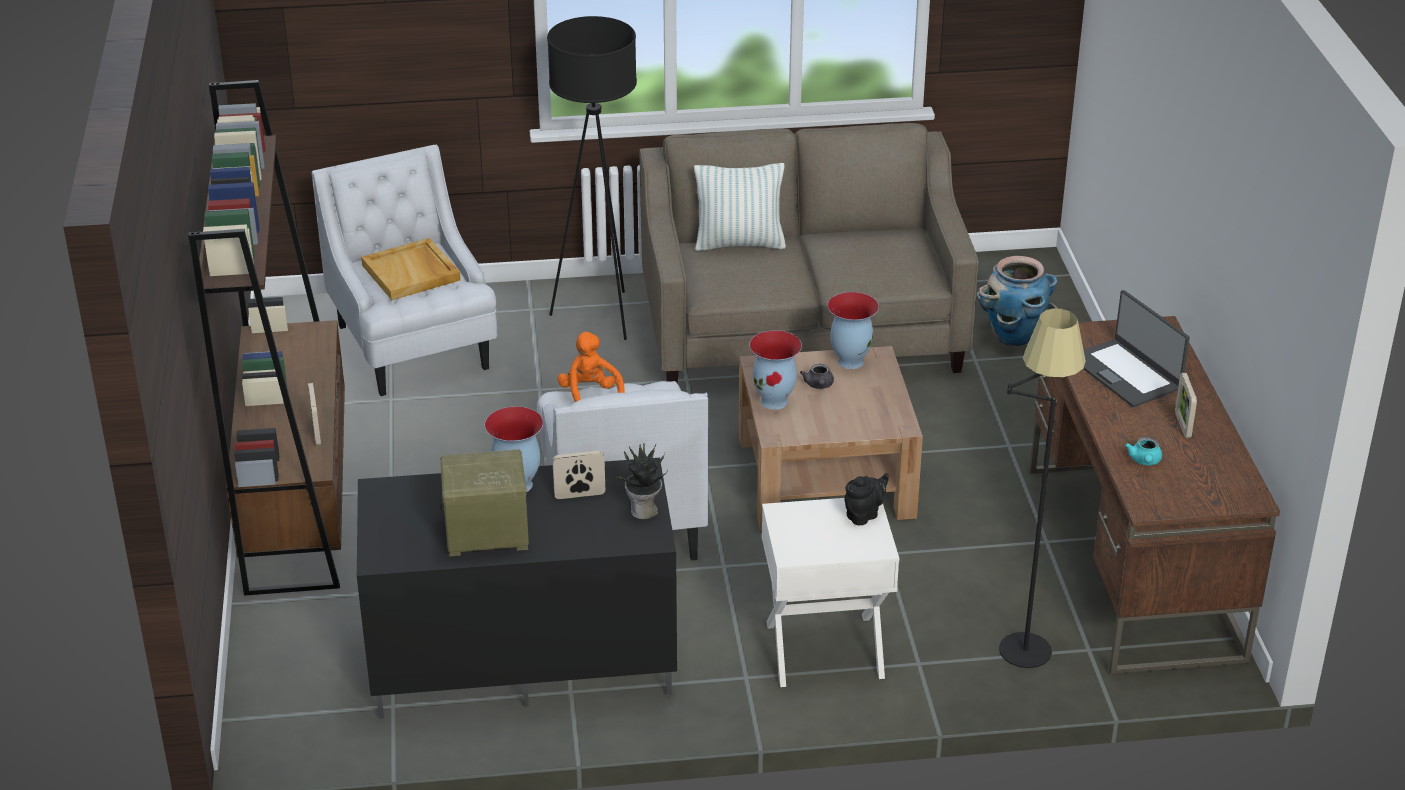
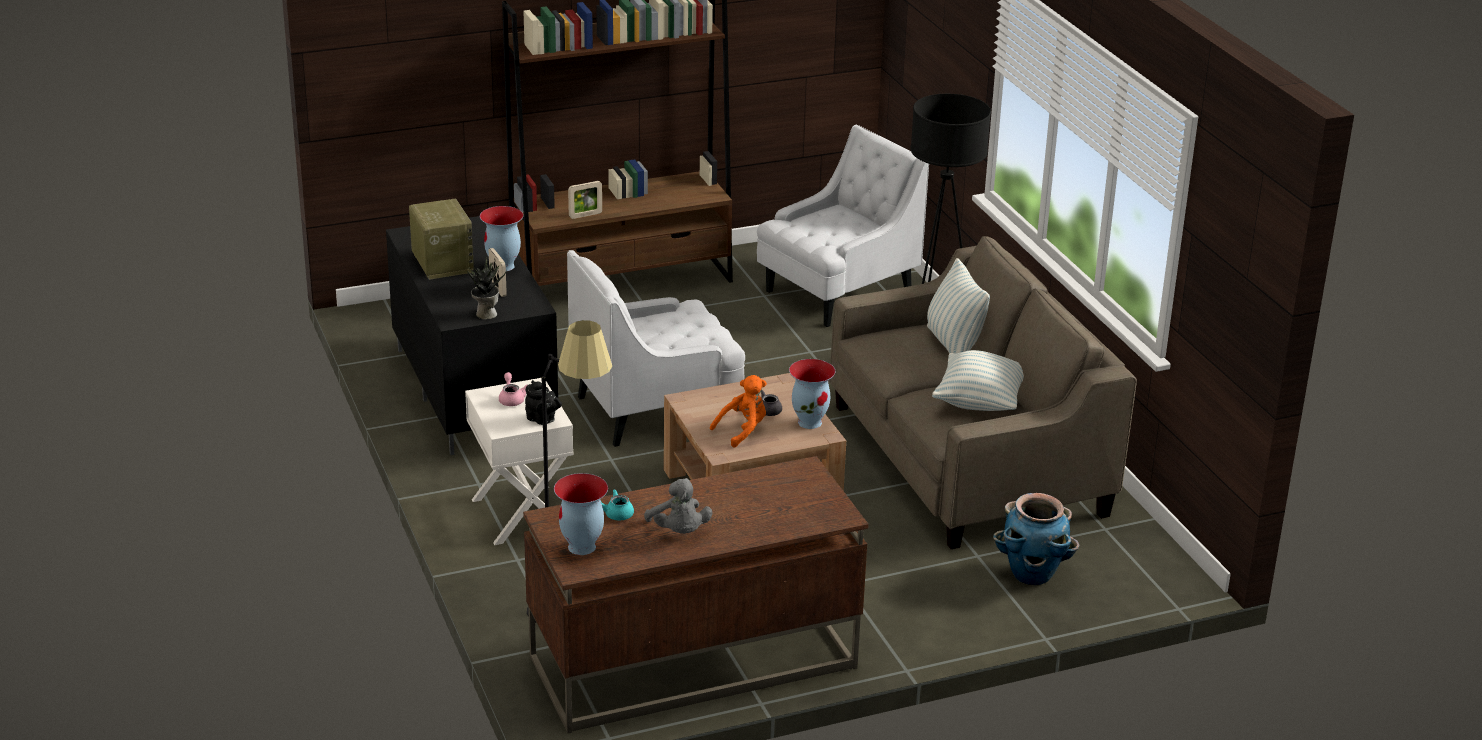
camera: 75 degrees right, 5 degrees down
(412, 273) = (830, 224): beige tray -> none
(590, 396) = (697, 315): orange plush toy -> orange plush toy (743, 431)
(775, 401) = (732, 394): vase -> vase (582, 547)
(809, 533) = (511, 399): none -> pink teapot
(864, 248) = (980, 402): none -> pillow
(1126, 373) = (752, 500): laptop -> none
(1182, 425) = (679, 532): picture frame -> grey plush toy

